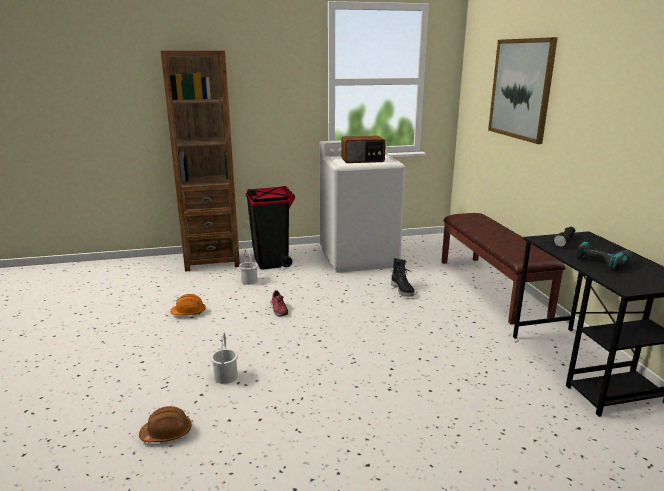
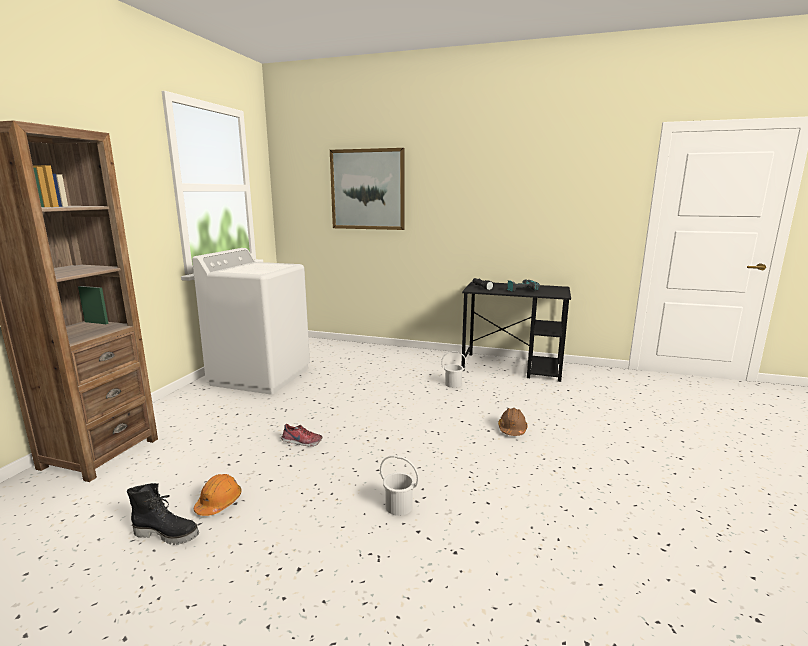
camera: 60 degrees left, 5 degrees down
(167, 433) = (473, 572): brown hard hat -> brown hard hat (512, 429)
(249, 281) = (208, 442): white bucket -> white bucket (453, 384)
(272, 261) = (184, 417): black trash can -> none
(363, 160) = (261, 268): radio -> none
(403, 290) = (351, 380): black boot -> black boot (167, 534)
(492, 287) = (391, 353): brown bench -> none

